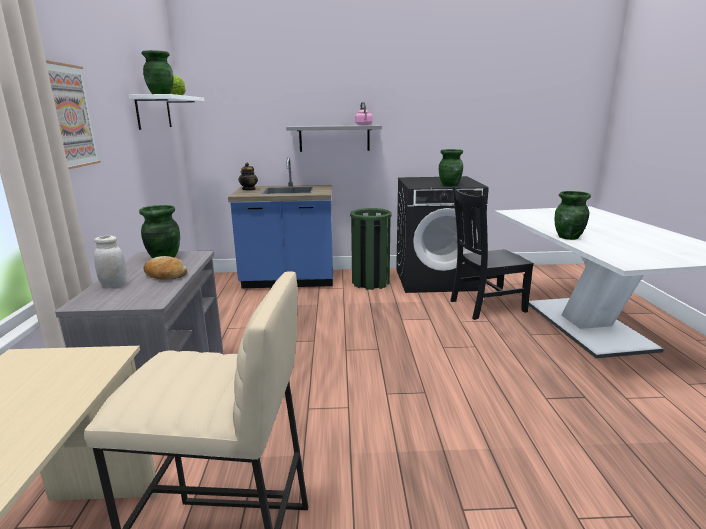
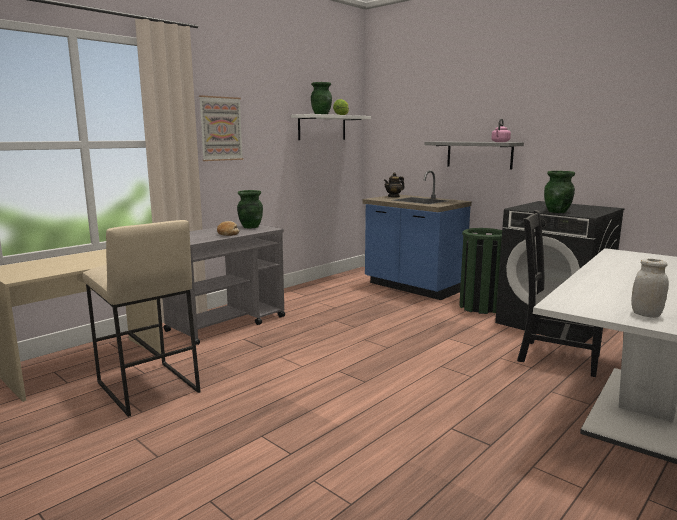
camera: 45 degrees right, 5 degrees down
(114, 285) = (199, 232): white jar -> white jar (646, 314)
(569, 237) = (589, 279): green vase -> none

